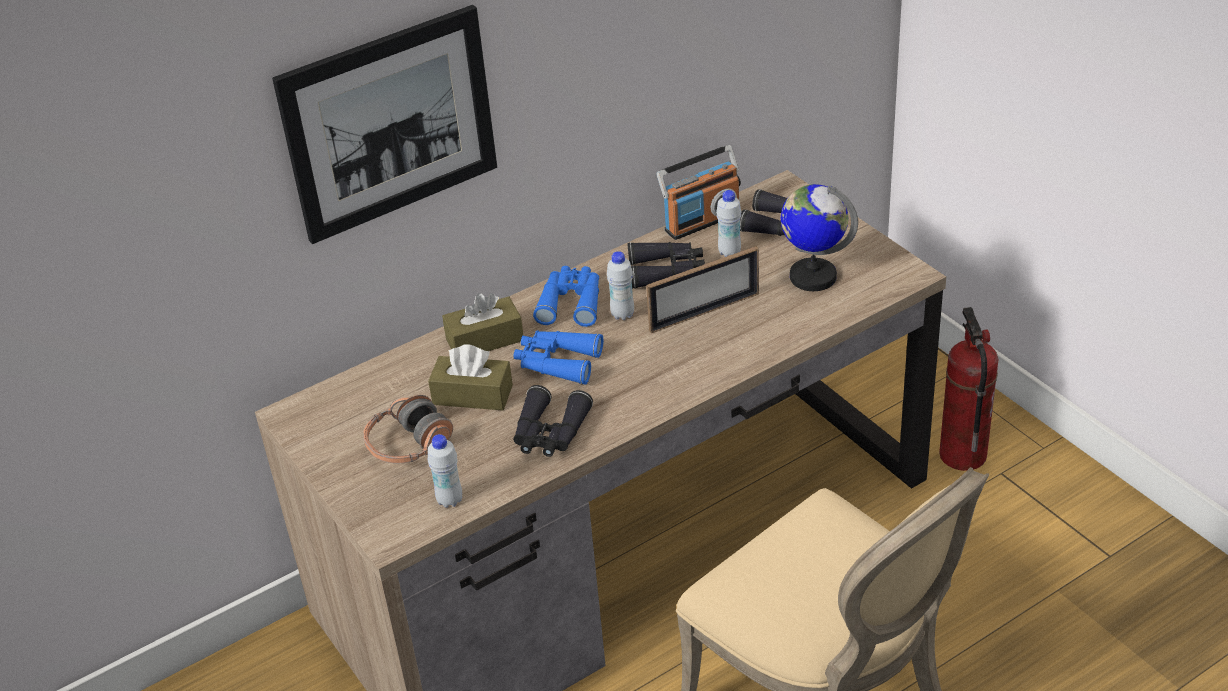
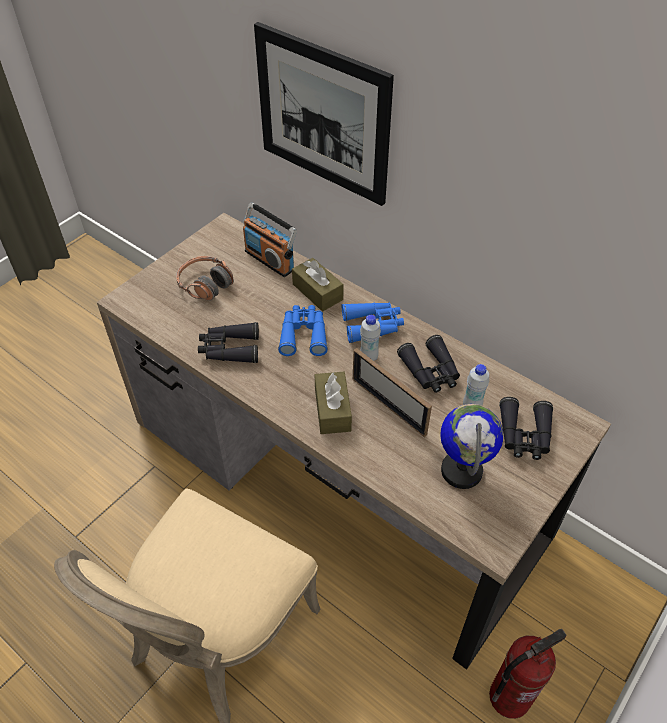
camera: 70 degrees right, 10 degrees up
(450, 500) = (158, 317): white bottle -> none
(472, 395) = (259, 301): brown tissue box -> brown tissue box (332, 410)
(701, 221) = (505, 379): radio -> radio (270, 260)

